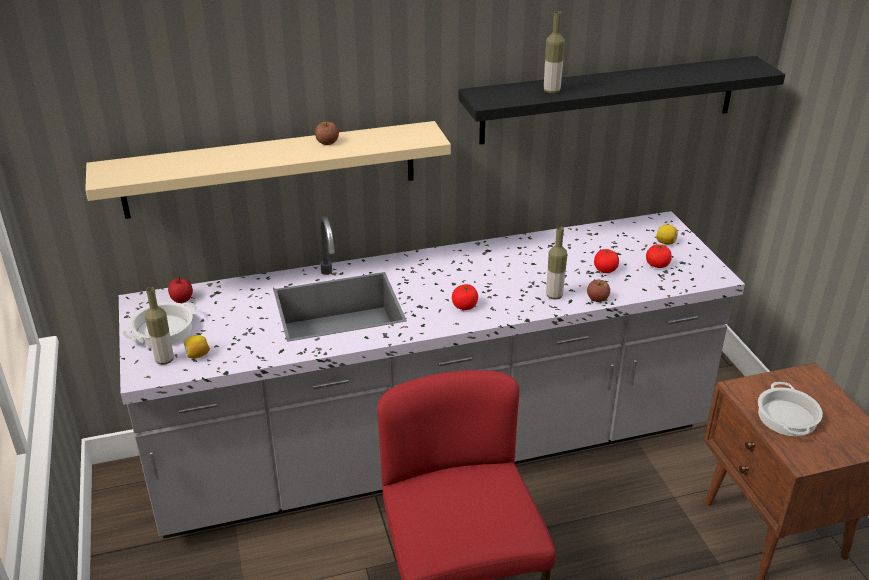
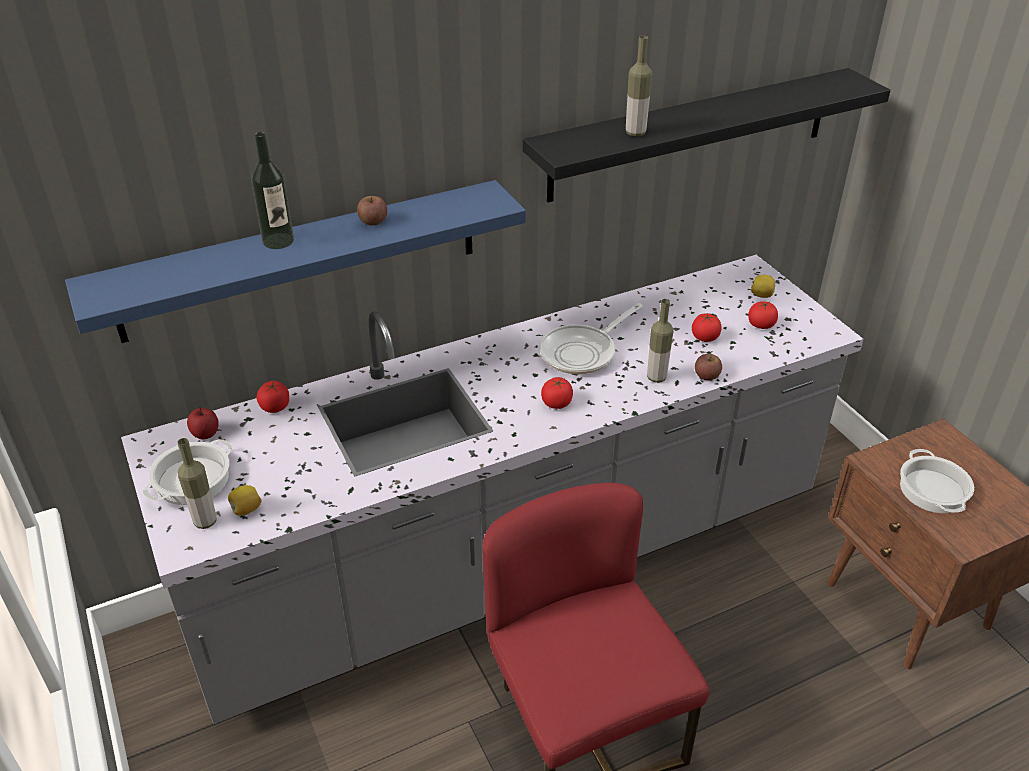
camera: 10 degrees left, 5 degrees up
(240, 286) = (275, 407): none -> tomato
(250, 150) = (278, 241): none -> bottle
(271, 169) = (301, 260): beige shelf -> blue shelf
(498, 271) = (583, 352): none -> frying pan

